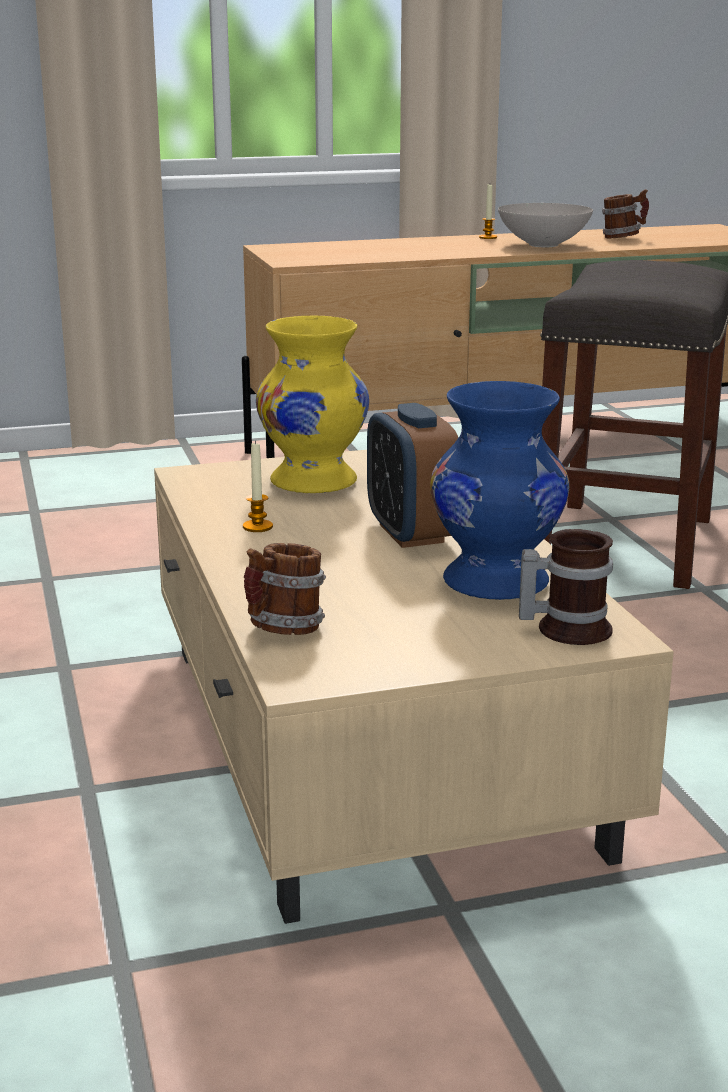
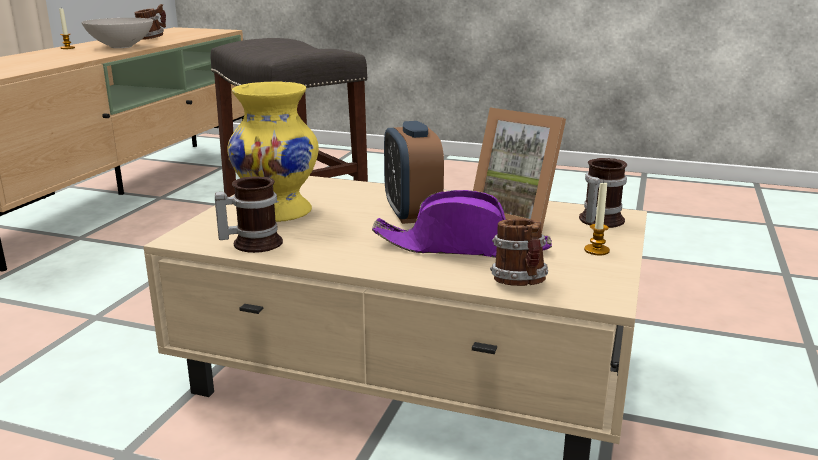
camera: 55 degrees left, 0 degrees up
(217, 498) = (252, 243): none -> mug
(257, 527) = (330, 246): candle -> candle (596, 250)
(346, 580) = (461, 247): none -> purple hat
(411, 533) = (412, 214): alarm clock -> alarm clock turned 60 degrees clockwise
(497, 583) = (517, 217): blue vase -> picture frame

